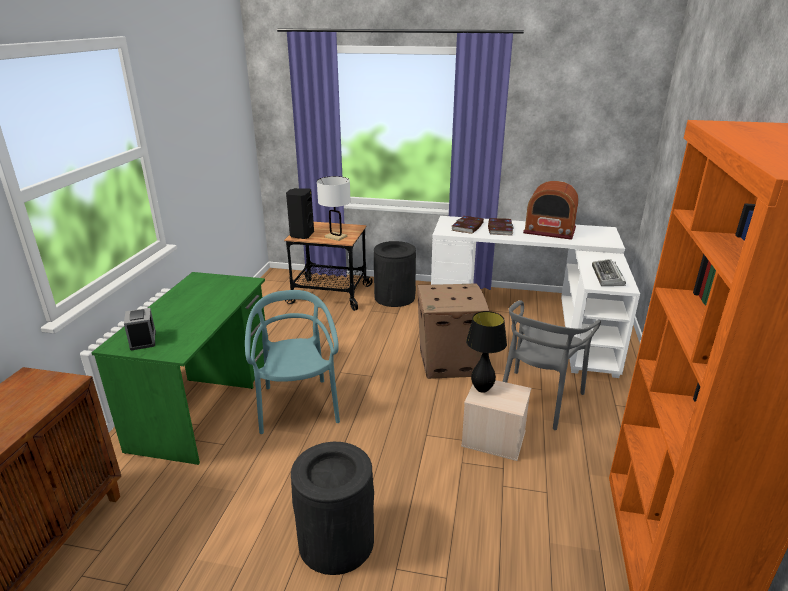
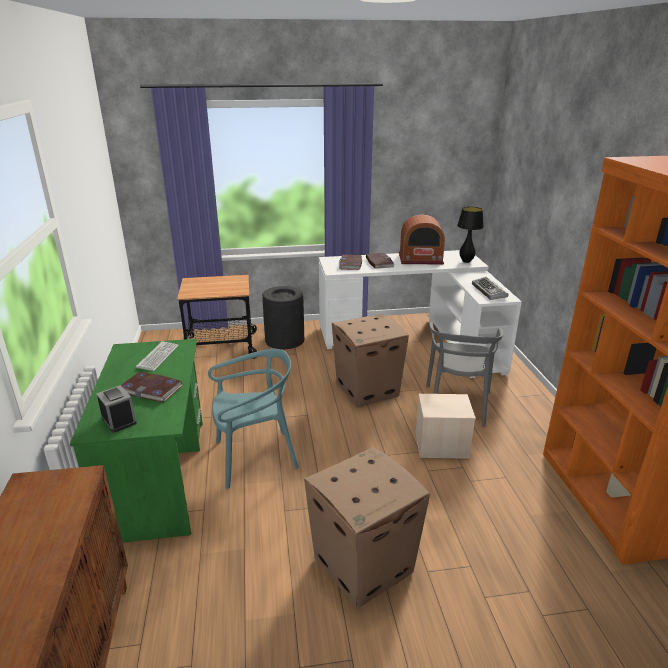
camera: 20 degrees left, 0 degrees up
(190, 318) = (152, 389): none -> book
(219, 289) = (158, 356): none -> keyboard
(298, 406) = (255, 457): turquoise chair -> turquoise chair turned 105 degrees clockwise
(301, 235) = (191, 292): black speaker -> none
(335, 237) = (227, 289): white table lamp -> none
(336, 541) = (364, 564): black trash can -> cardboard box
(482, 389) = (430, 403): black table lamp -> black table lamp (466, 261)

